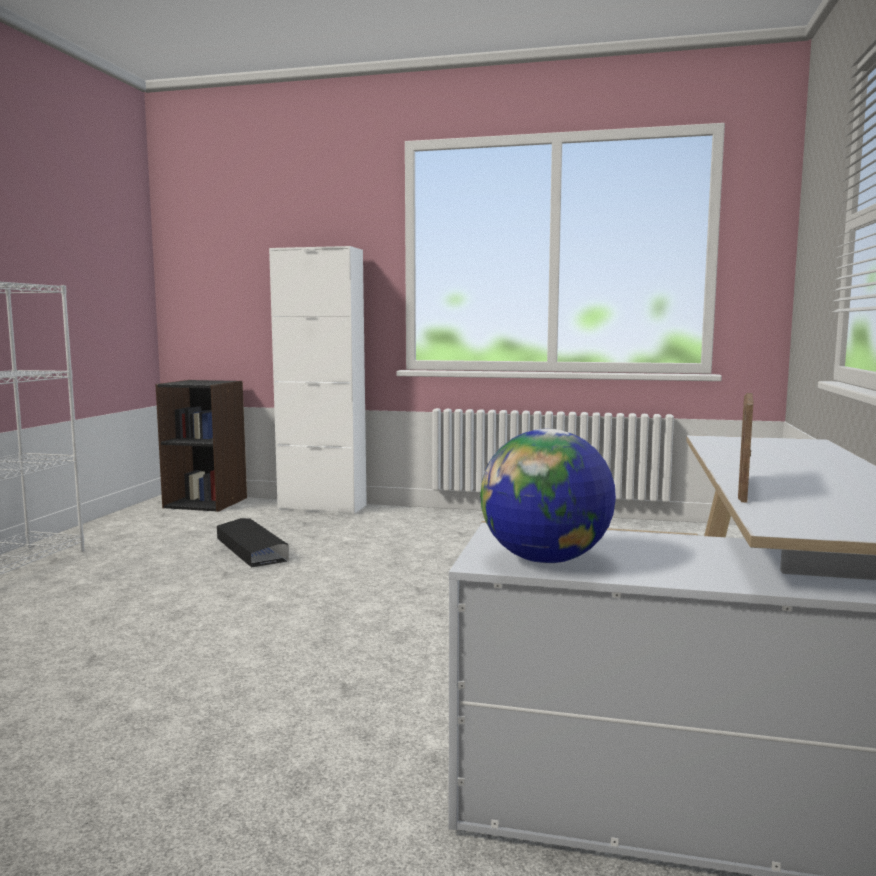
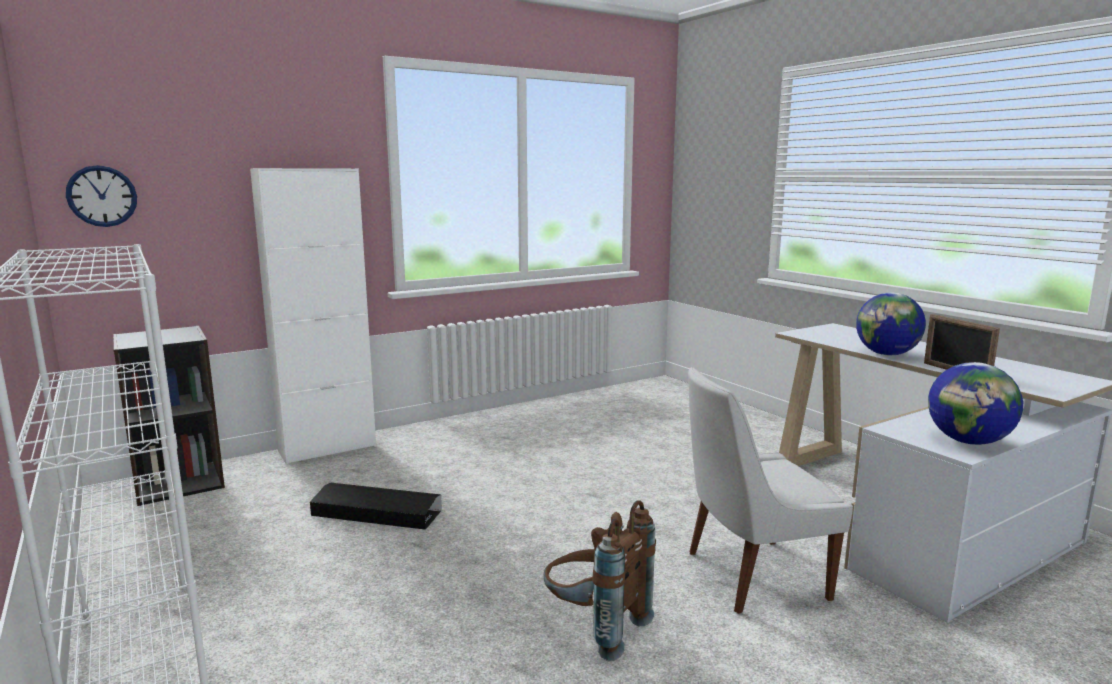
camera: 45 degrees left, 5 degrees up
(184, 662) = (595, 628): none -> brown backpack
(191, 275) = (102, 196): none -> wall clock
(381, 693) = (750, 576): none -> white chair
(732, 464) = (887, 354): none -> globe

